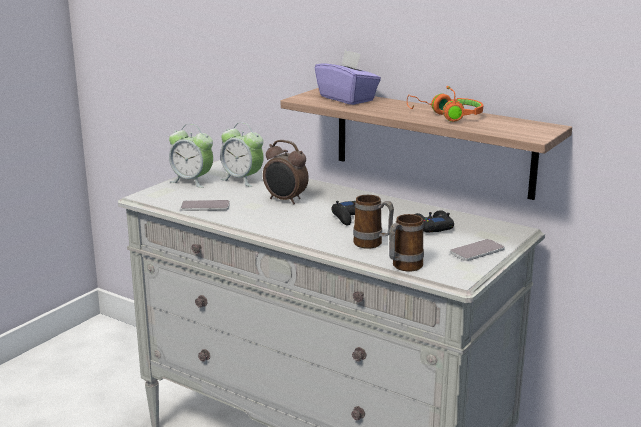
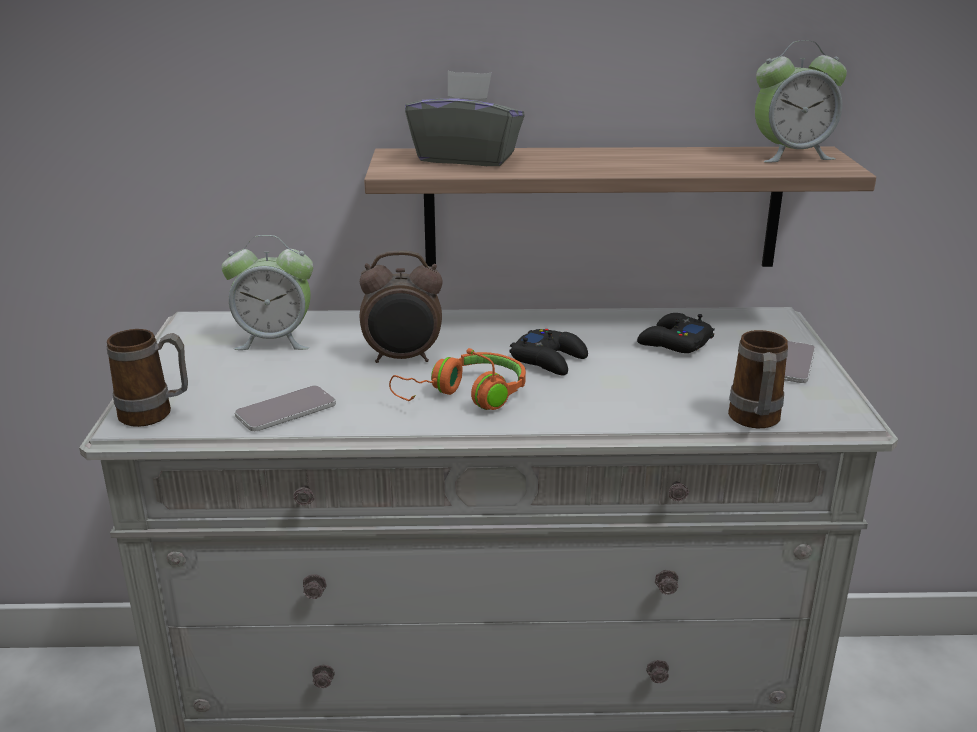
camera: 35 degrees left, 5 degrees up
(192, 181) = (187, 367): alarm clock -> alarm clock (791, 155)
(347, 98) = (466, 158): purple tissue box -> grey tissue box
(373, 244) = (652, 397): mug -> mug (156, 415)
(447, 116) = (667, 160): orange headphones -> orange headphones (466, 396)

